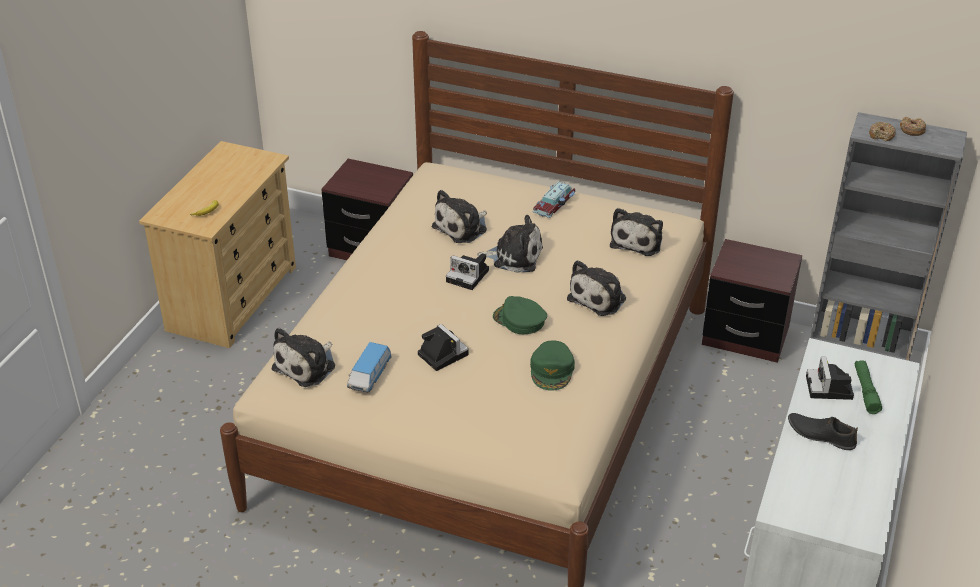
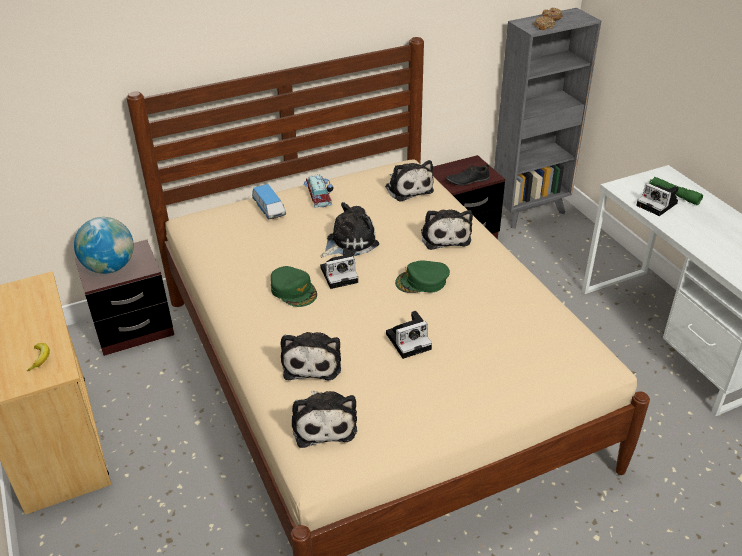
camera: 45 degrees left, 0 degrees up
(360, 180) = (110, 267): none -> globe
(369, 376) = (386, 394): toy car -> toy car (269, 210)
(441, 354) = (409, 340): camera -> camera turned 150 degrees clockwise
(462, 228) = (281, 245): plush toy -> plush toy (312, 362)
(552, 370) = (496, 300): green cap -> green cap (294, 290)
(821, 435) = (698, 232): black shoe -> black shoe (467, 180)

